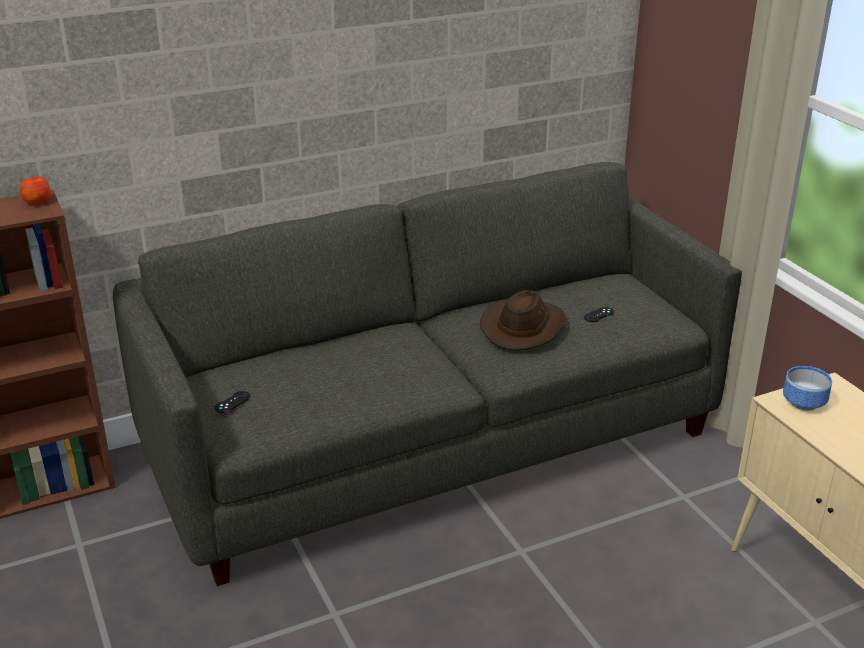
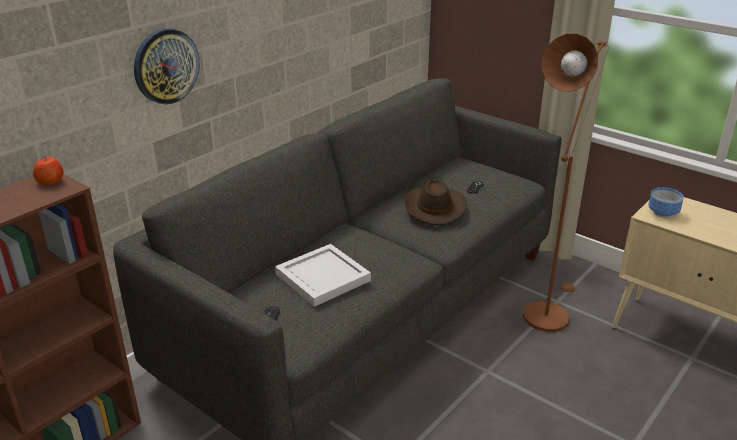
camera: 25 degrees left, 0 degrees up
(201, 98) = (166, 66): none -> wall clock
(321, 376) = (322, 278): none -> white tray
(658, 505) = (547, 312): none -> brown floor lamp

